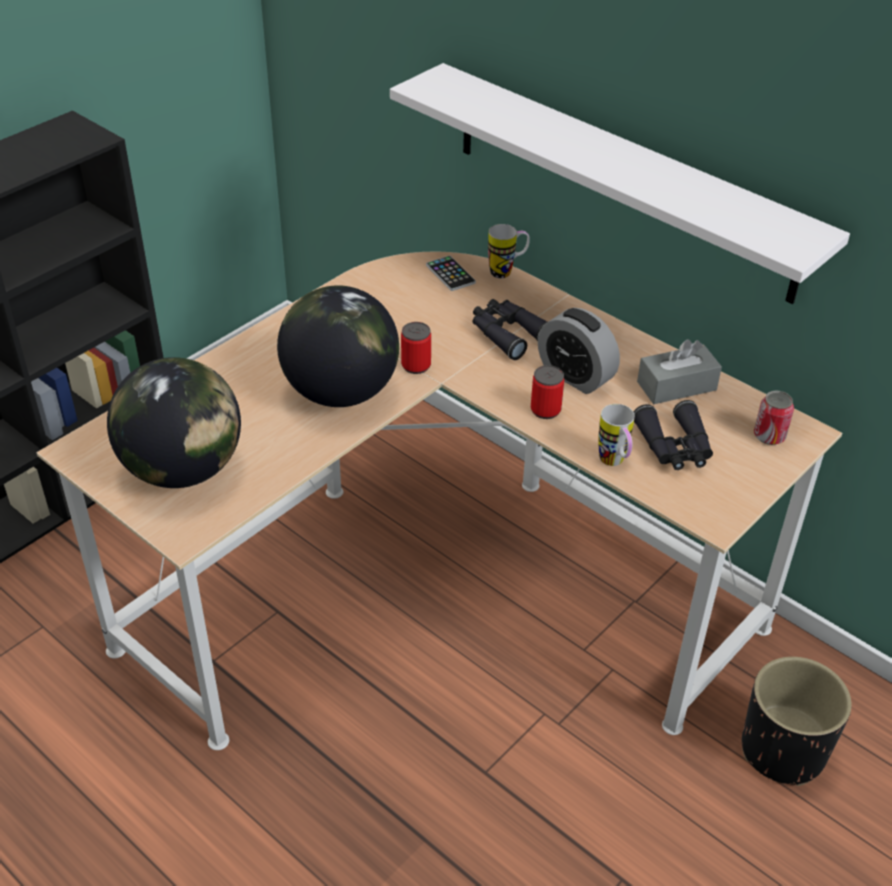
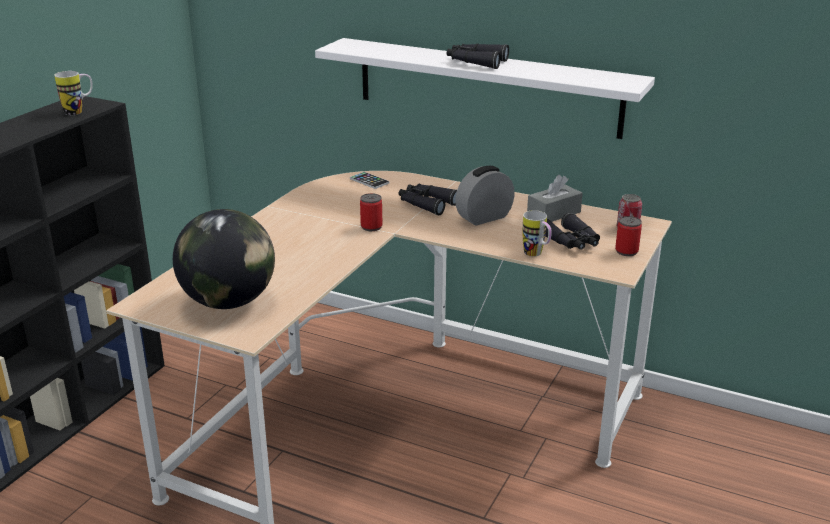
camera: 15 degrees left, 15 degrees down
(341, 392) = (325, 247): globe -> none
(507, 271) = (408, 175): mug -> mug (79, 111)
(545, 410) = (474, 236): can -> can (626, 251)
(575, 376) = (484, 217): alarm clock -> alarm clock turned 120 degrees clockwise
(600, 154) = (476, 62): none -> black binoculars
(783, 750) = (684, 461): black planter -> none

